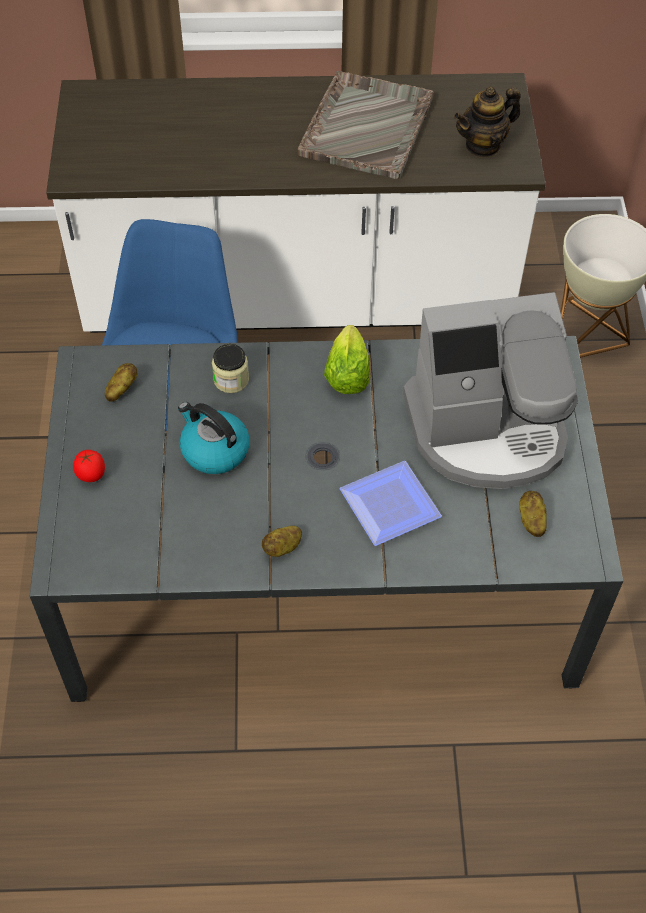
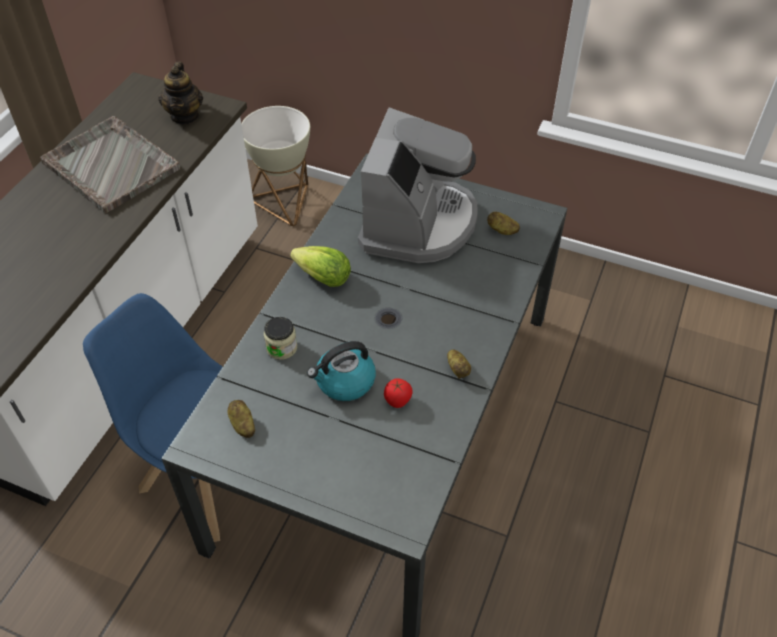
camera: 65 degrees left, 5 degrees down
(91, 475) = (320, 475): tomato -> tomato (398, 401)
(391, 502) = (450, 294): plate -> none

